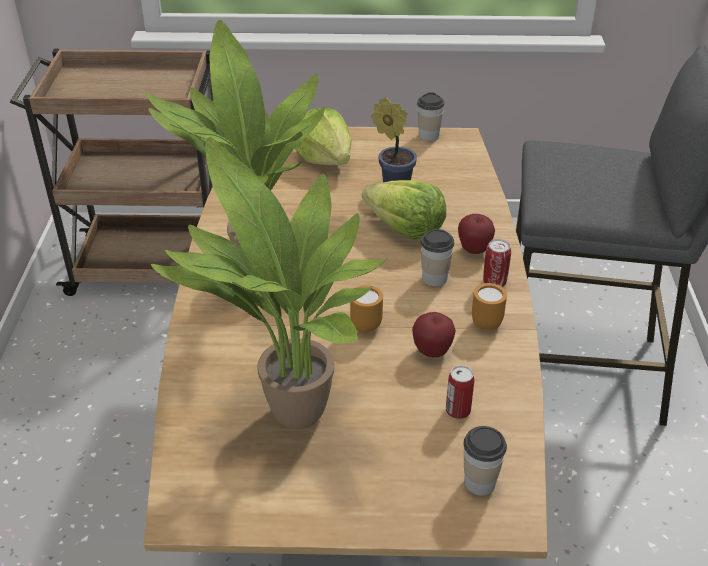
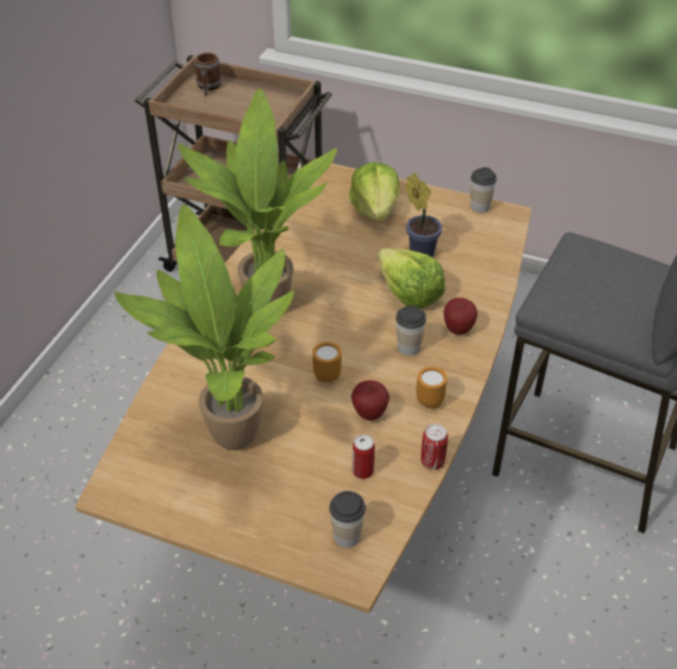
camera: 20 degrees right, 5 degrees up
(87, 77) = (208, 87): none -> mug
(494, 282) = (459, 364): can -> can (432, 462)

